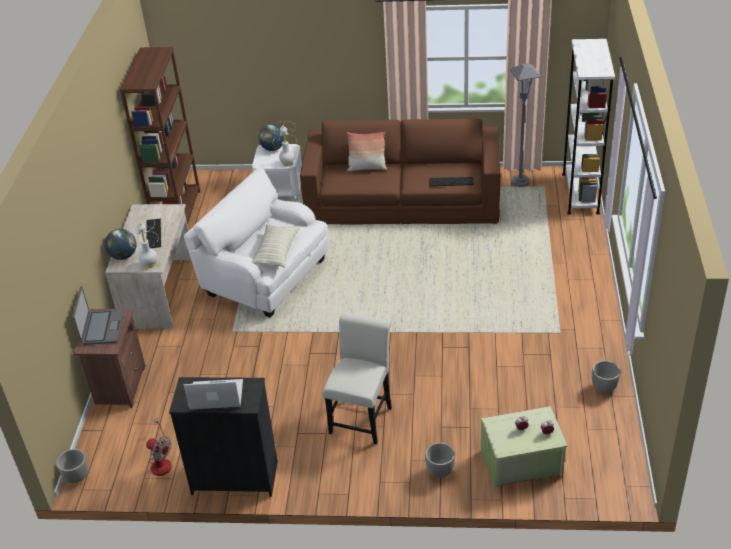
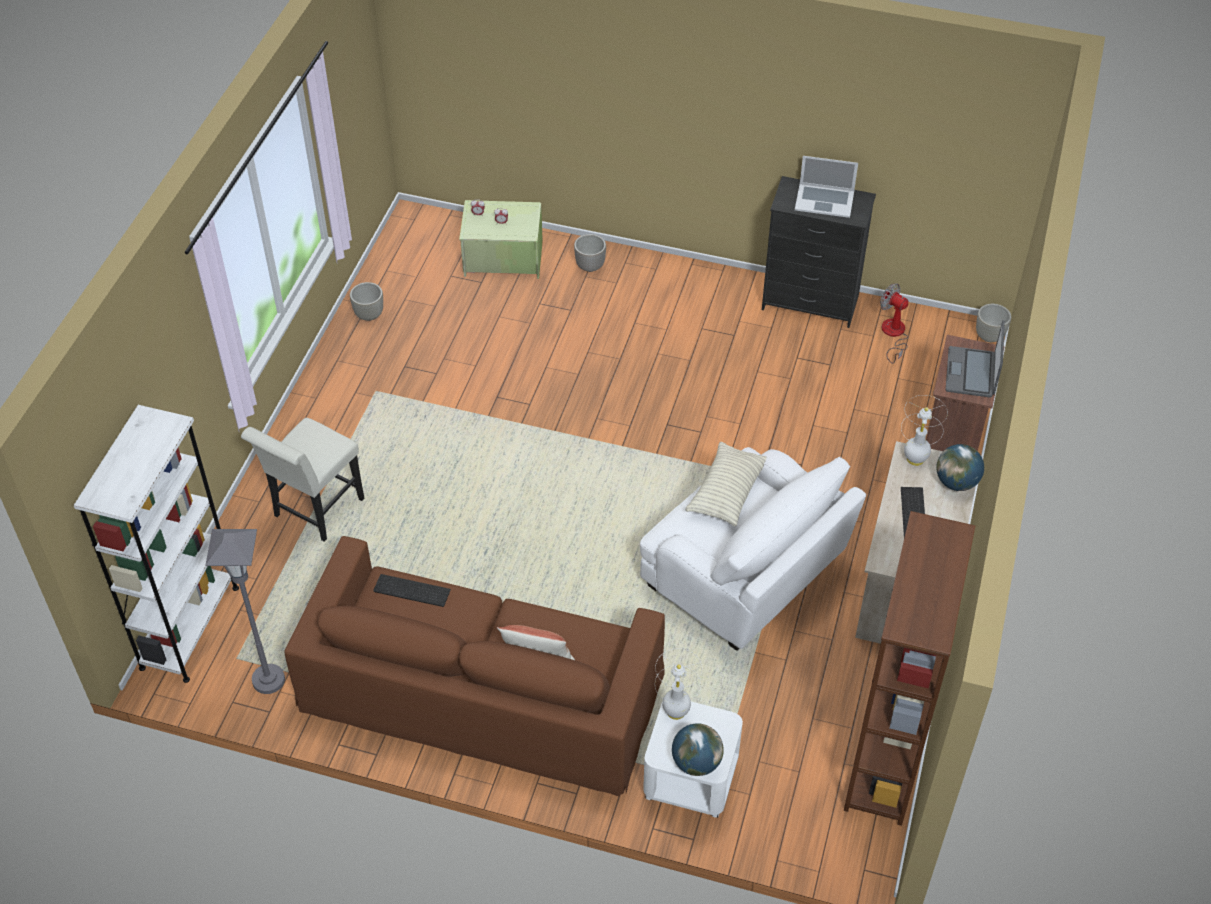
camera: 170 degrees left, 10 degrees up
(362, 417) = (655, 338): white chair -> white chair (315, 511)

